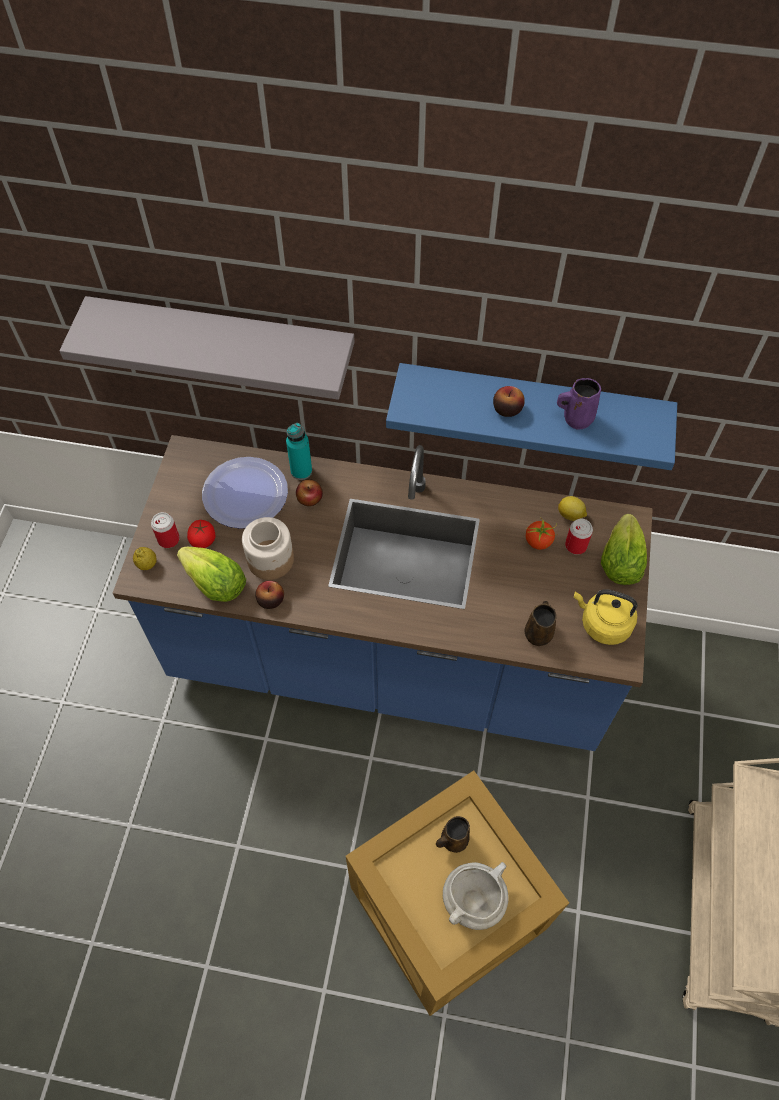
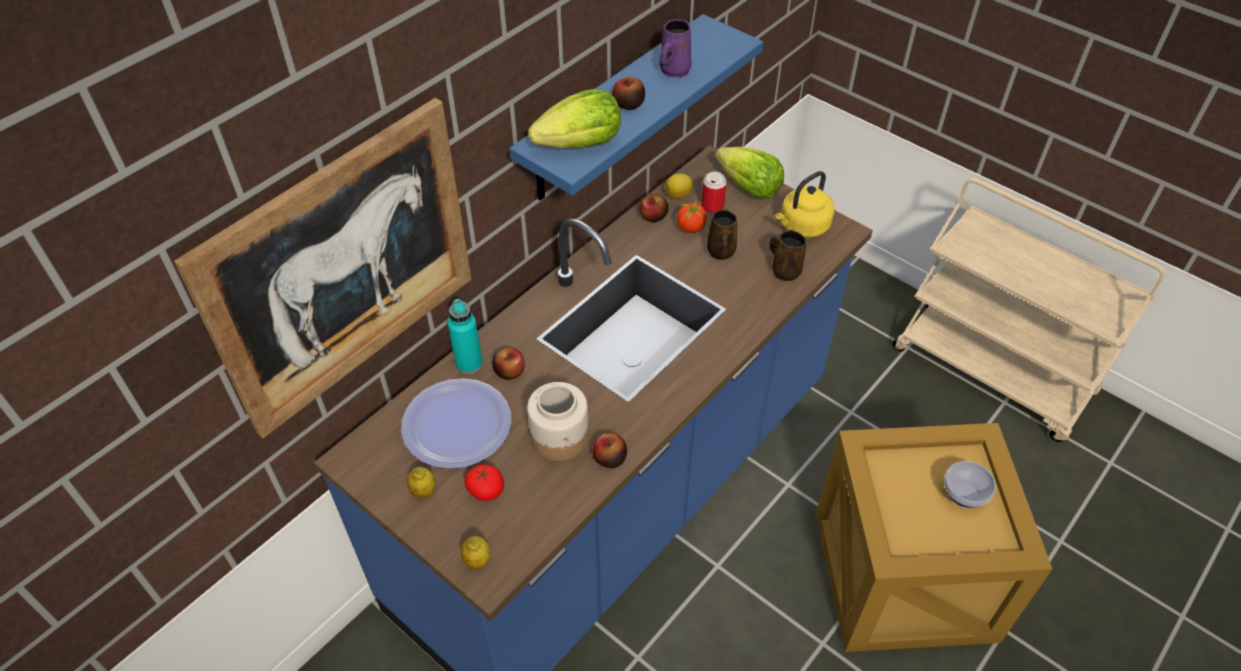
camera: 60 degrees left, 10 degrees down
(168, 539) = (459, 524): can -> none
(182, 505) = (423, 491): none -> lemon
(216, 584) = (554, 501): lettuce -> lettuce (581, 144)
(223, 342) = (344, 269): grey shelf -> picture
(453, 840) = (898, 483): brown mug -> brown mug (721, 252)
(473, 898) = (962, 494): white cooking pot -> bowl
(531, 509) = (653, 216): none -> apple

